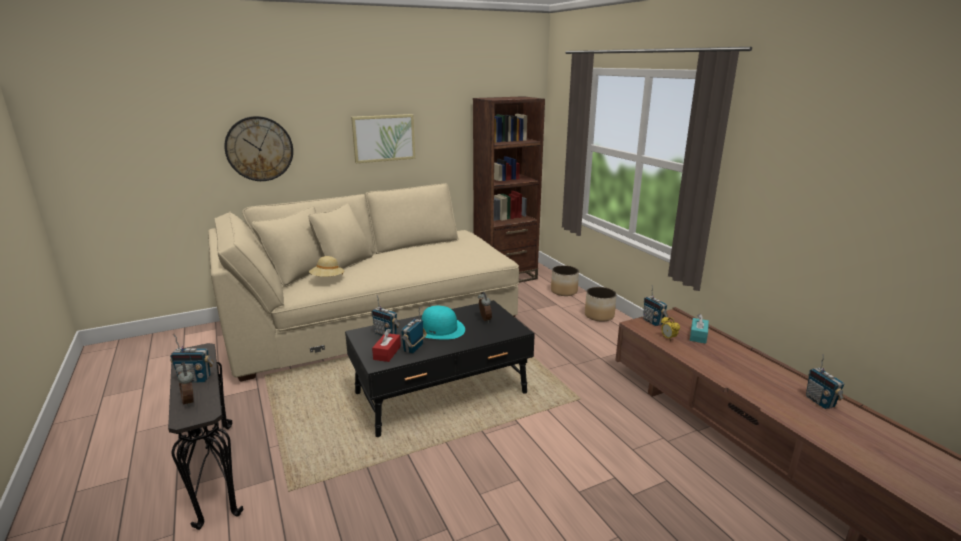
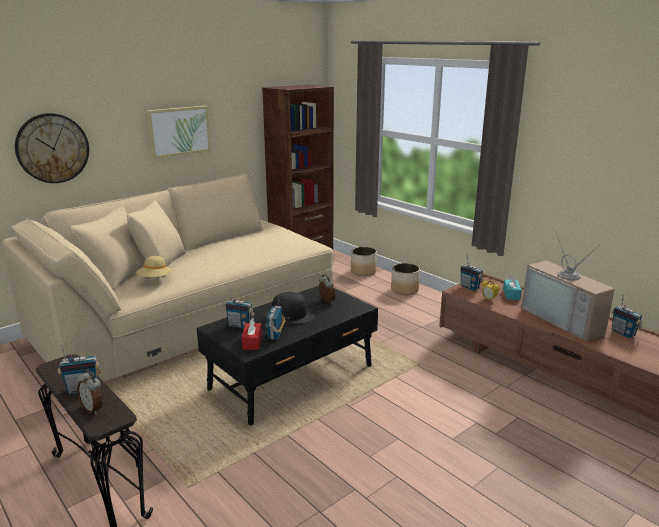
camera: 15 degrees left, 0 degrees up
(439, 329) = (289, 315): turquoise hat -> black hat
(751, 375) = (566, 320): none -> television

